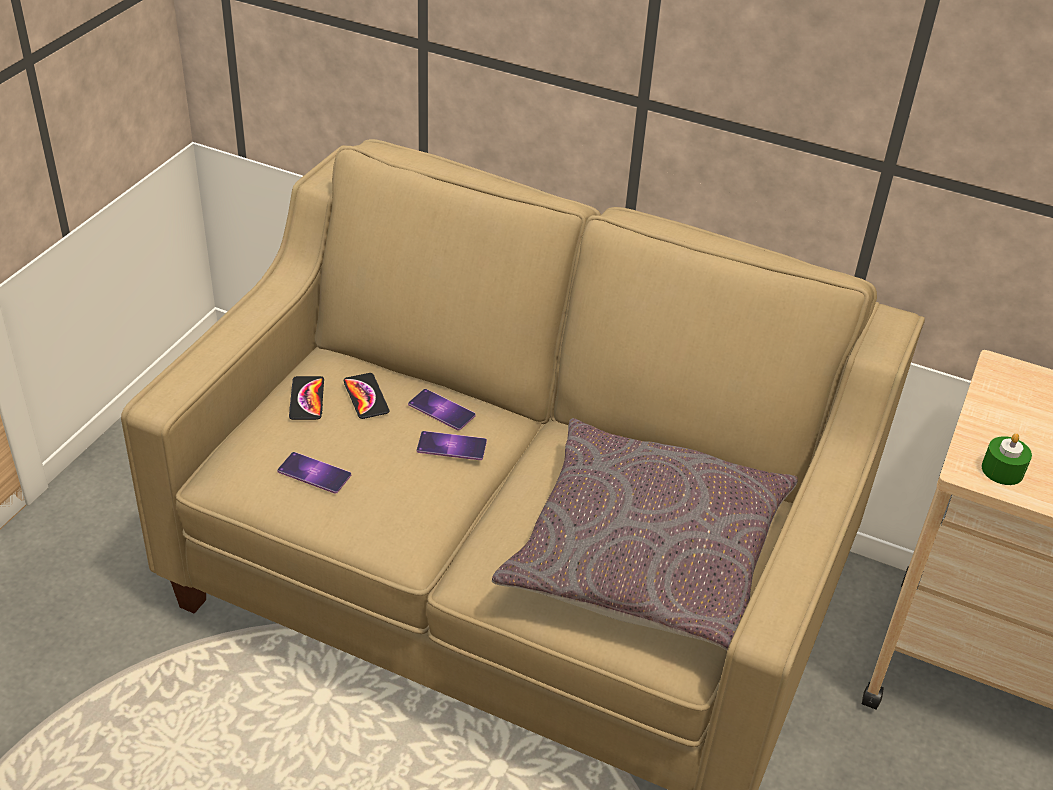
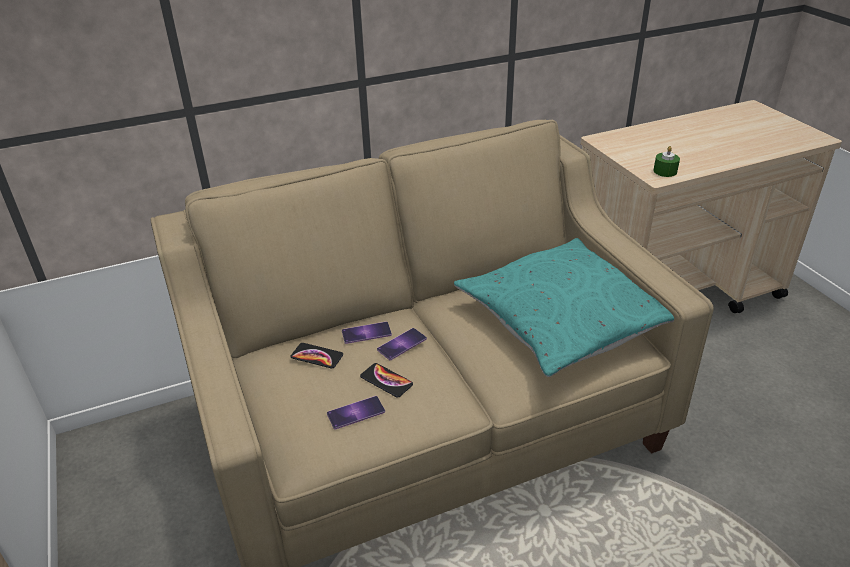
camera: 45 degrees left, 5 degrees down
(307, 399) = (285, 382): phone -> phone (386, 380)
(647, 554) = (562, 319): grey pillow -> turquoise pillow

